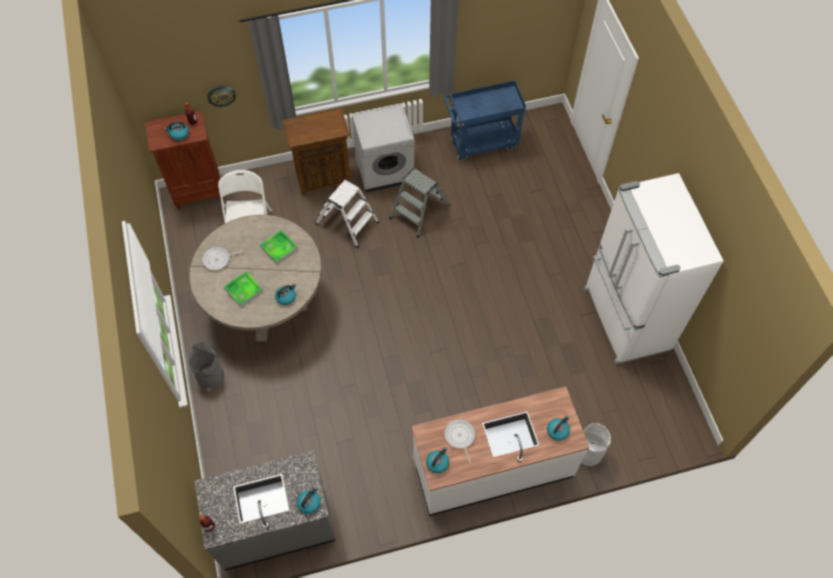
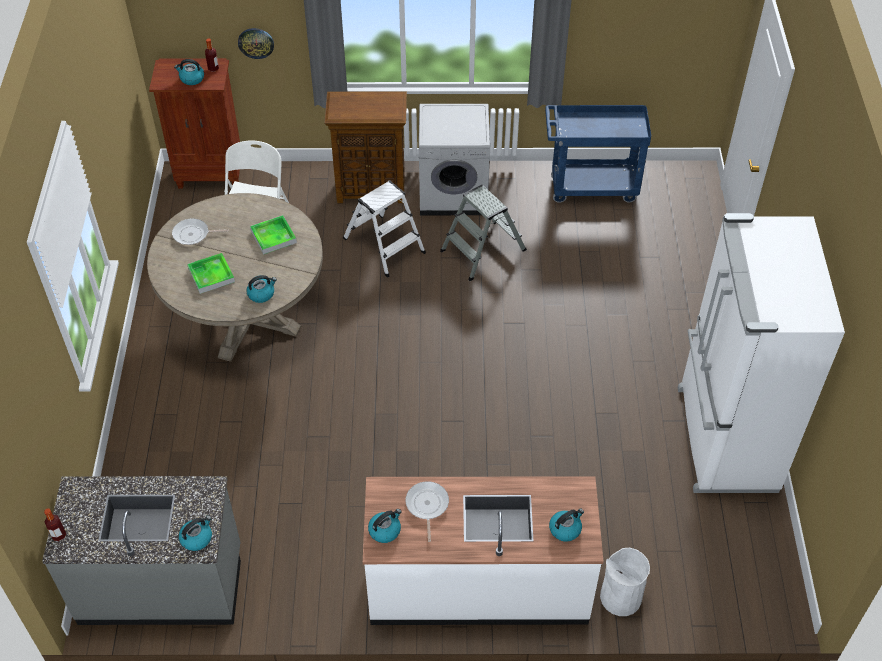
camera: 15 degrees right, 10 degrees down
(210, 376) = (146, 386): grey trash can -> none

